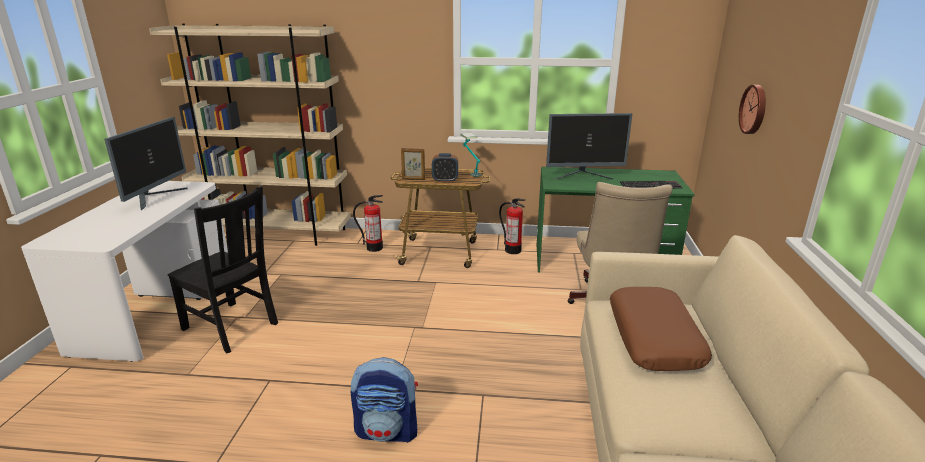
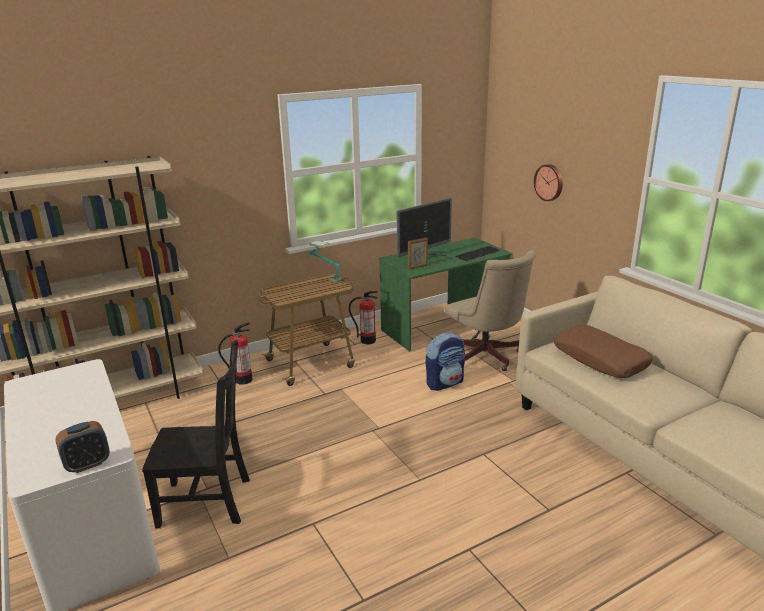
camera: 35 degrees left, 0 degrees up
(156, 197) = (62, 394): monitor -> none
(388, 431) = (454, 508): backpack -> backpack (445, 383)
(413, 179) = (287, 297): picture frame -> picture frame (417, 267)
(445, 180) = (318, 291): alarm clock -> alarm clock (87, 464)

